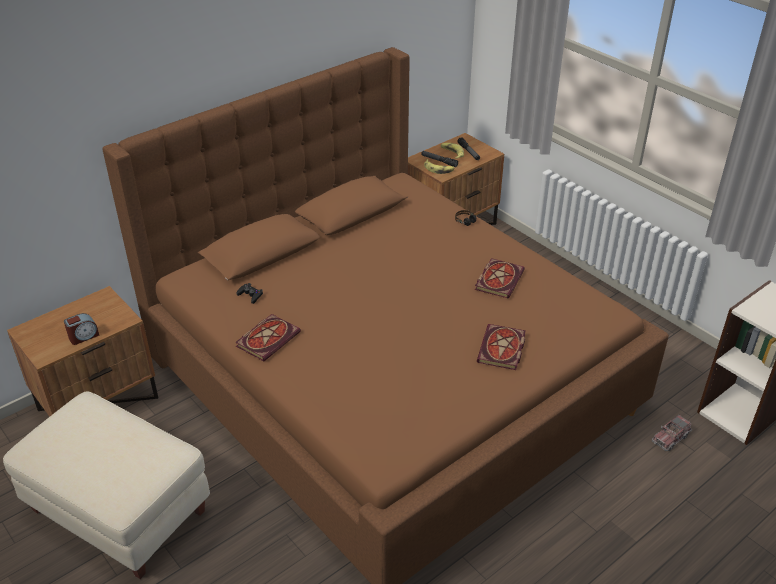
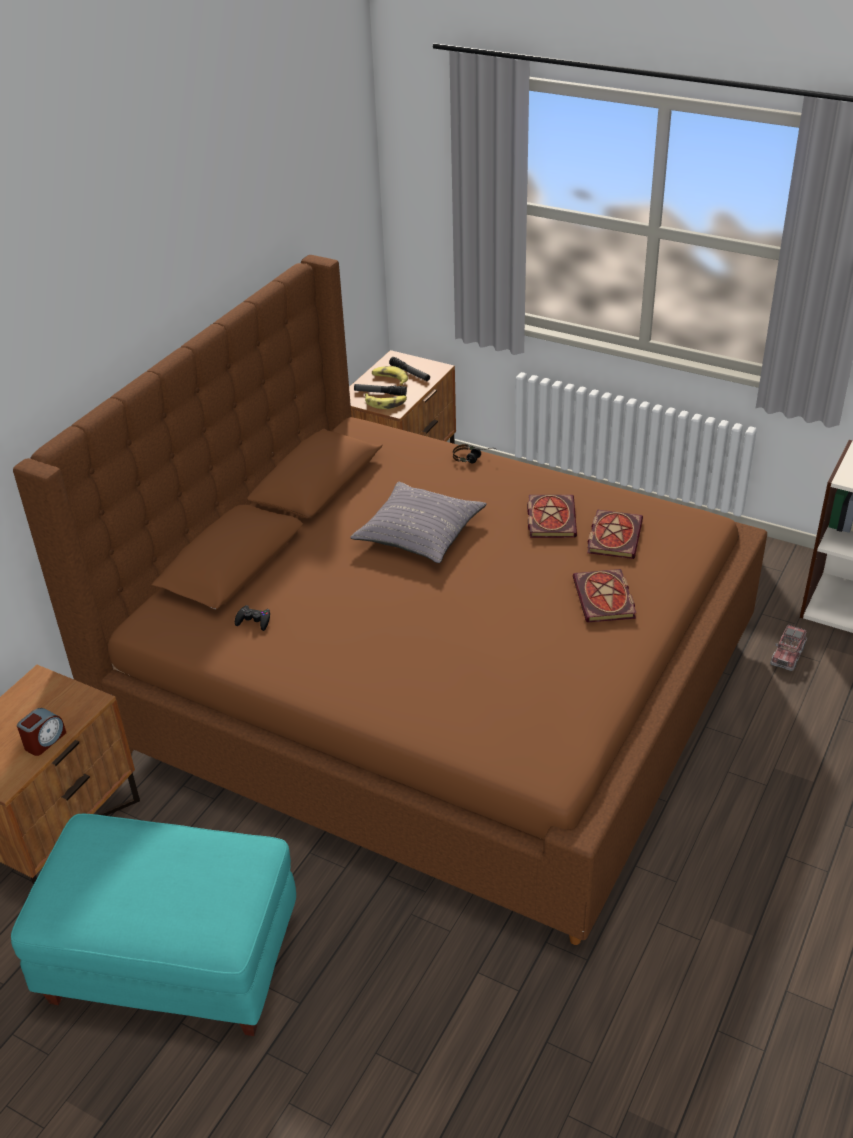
camera: 20 degrees left, 0 degrees up
(118, 512) = (172, 963): beige ottoman -> turquoise ottoman
(268, 338) = (313, 668): book -> book (613, 535)
(398, 265) = (419, 533): none -> grey pillow

